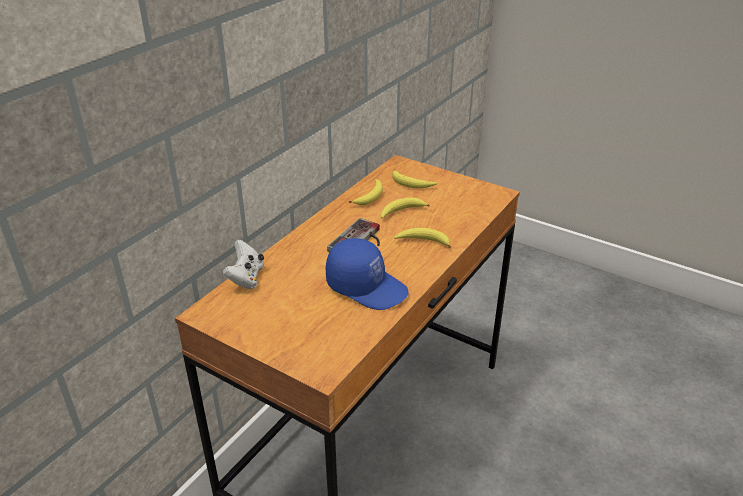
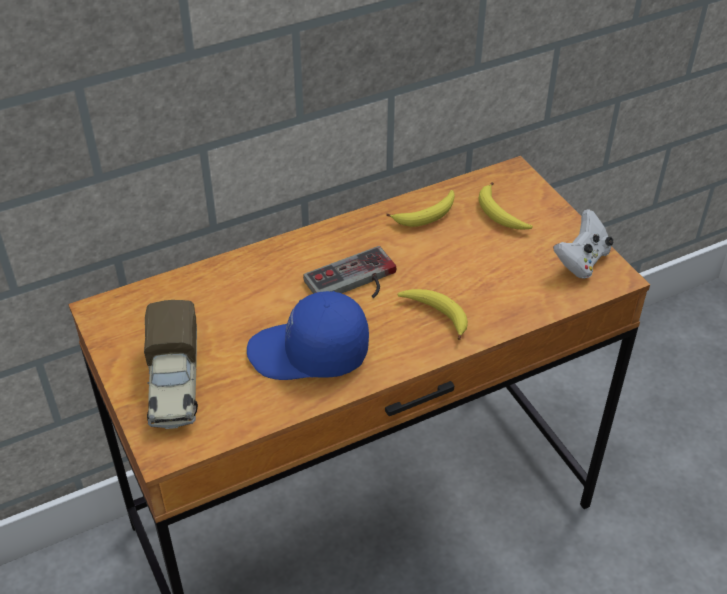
camera: 30 degrees right, 10 degrees up
(246, 278) = (181, 281): white game controller -> white game controller (581, 261)
(296, 334) = (174, 384): none -> toy truck
(367, 286) = (309, 354): blue cap -> blue cap turned 120 degrees clockwise
(401, 212) = (447, 255): banana -> none

